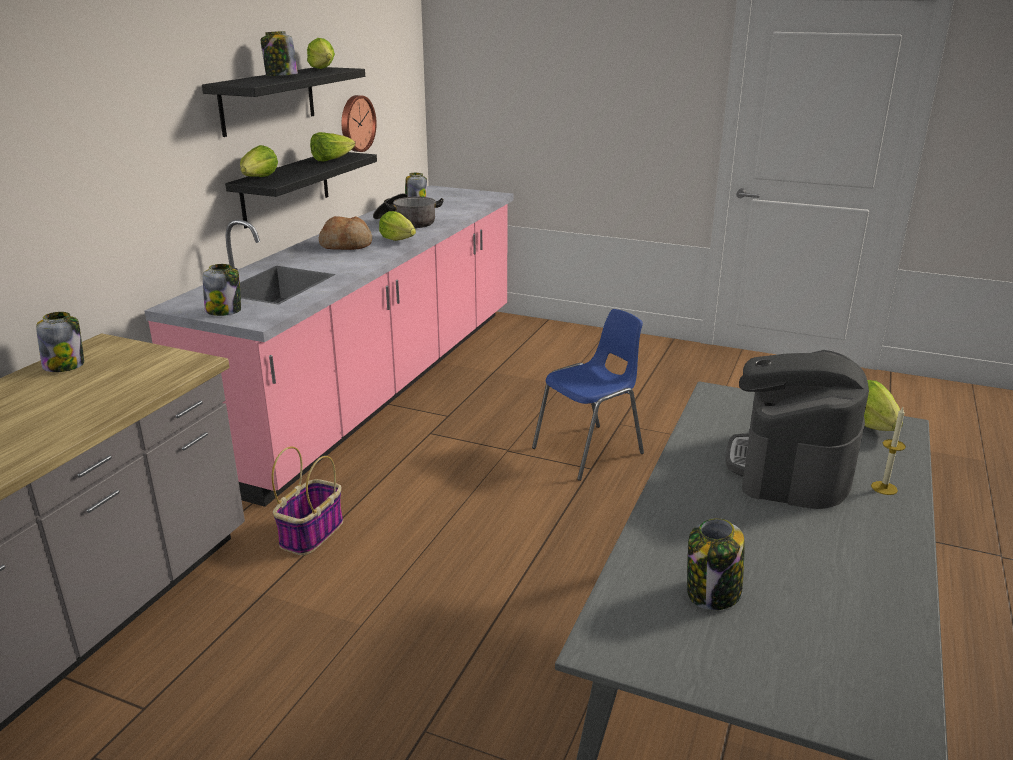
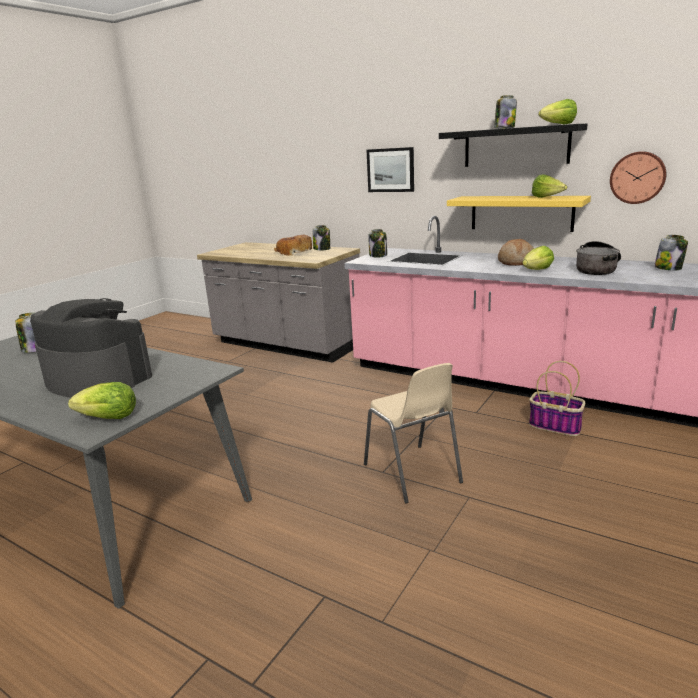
camera: 100 degrees right, 5 degrees down
(73, 391) = (294, 252): none -> bread
(120, 163) = (391, 170): none -> picture
(259, 179) = (473, 197): lettuce -> none
(285, 188) = (521, 213): black shelf -> yellow shelf
(312, 533) = (330, 379): basket -> basket (556, 426)
(589, 451) = (412, 474): blue chair -> beige chair
(884, 488) = (37, 403): candle -> none

